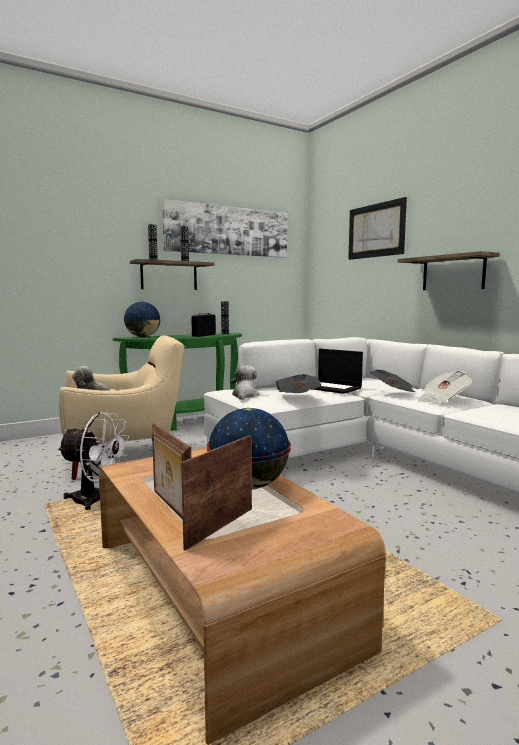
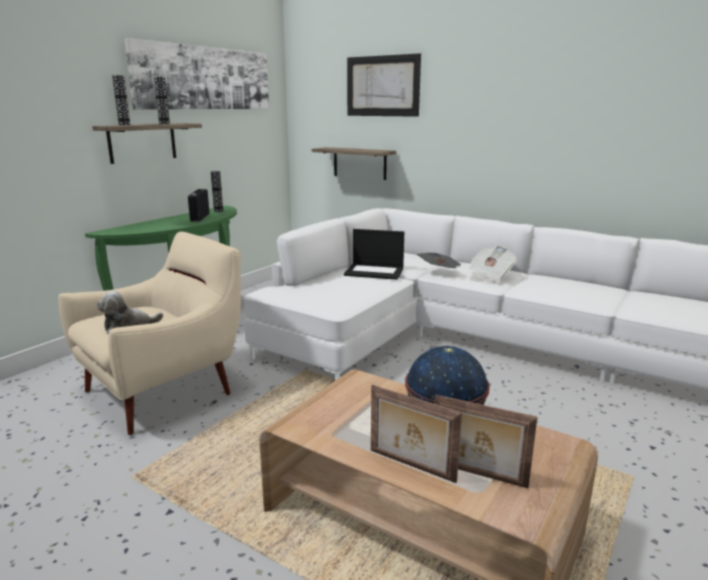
camera: 25 degrees left, 10 degrees up
(96, 500) = (191, 456): white fan -> none
(143, 337) = (127, 228): globe -> none
(219, 527) = (477, 475): picture frame -> picture frame turned 75 degrees counterclockwise
(244, 395) = (303, 297): plush toy -> none
(297, 397) = (361, 292): newspaper -> none
(453, 273) = (475, 142): shelf -> shelf (359, 163)

